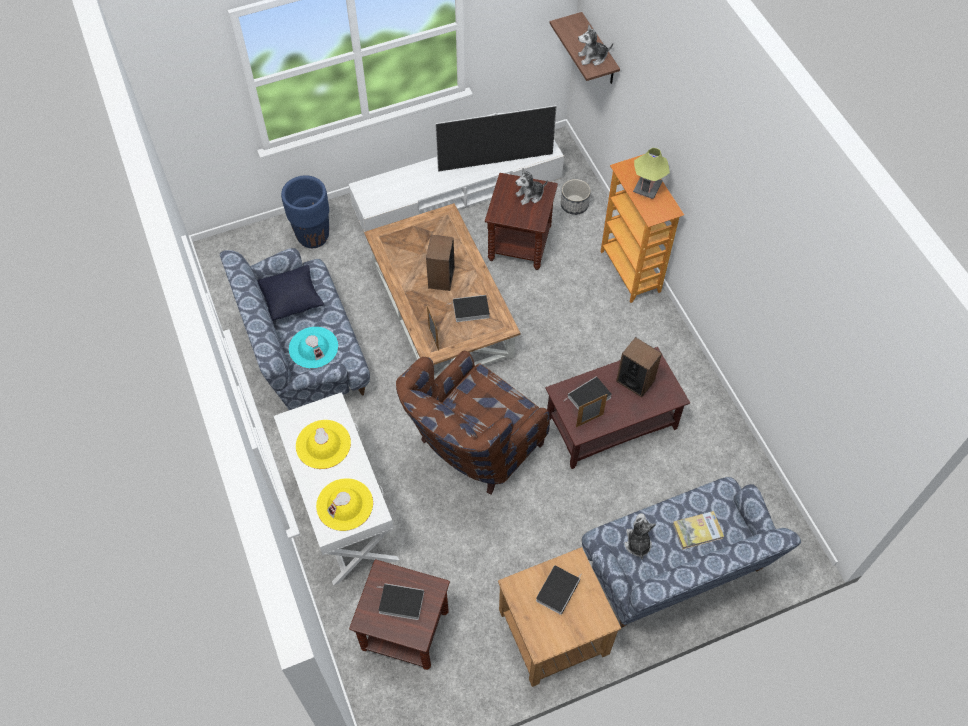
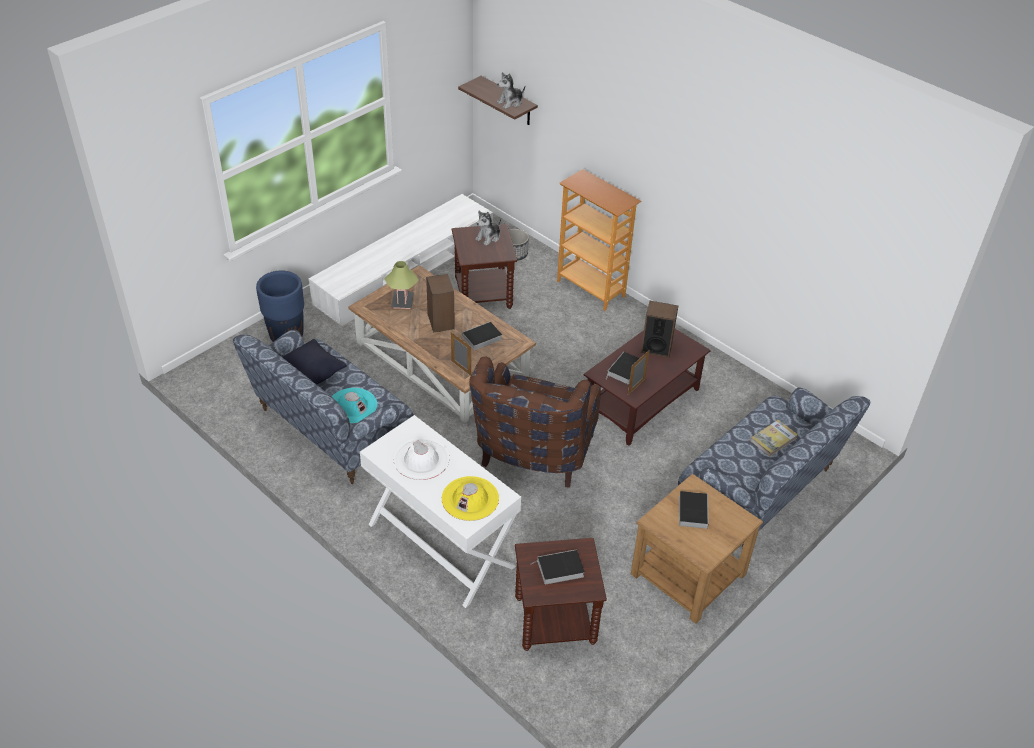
camera: 25 degrees left, 15 degrees down
(323, 444) = (421, 459): yellow hat -> white hat
(495, 162) = (435, 230): television -> none
(637, 543) = (730, 464): plush toy -> none
(647, 188) = (600, 190): table lamp -> table lamp (402, 302)

